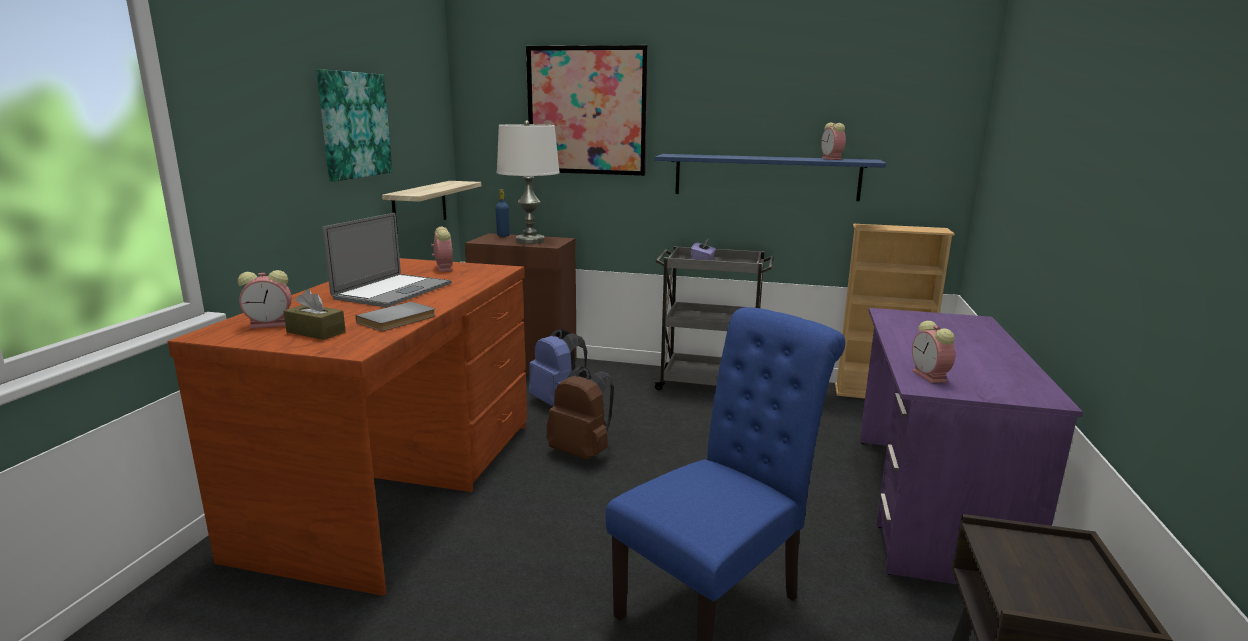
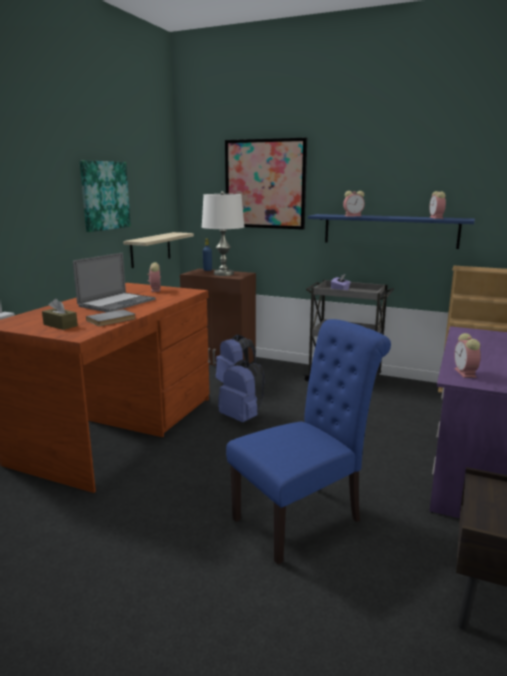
camera: 10 degrees right, 0 degrees up
(271, 324) = (37, 320): alarm clock -> alarm clock (353, 216)
(582, 452) = (242, 418): brown backpack -> blue backpack

